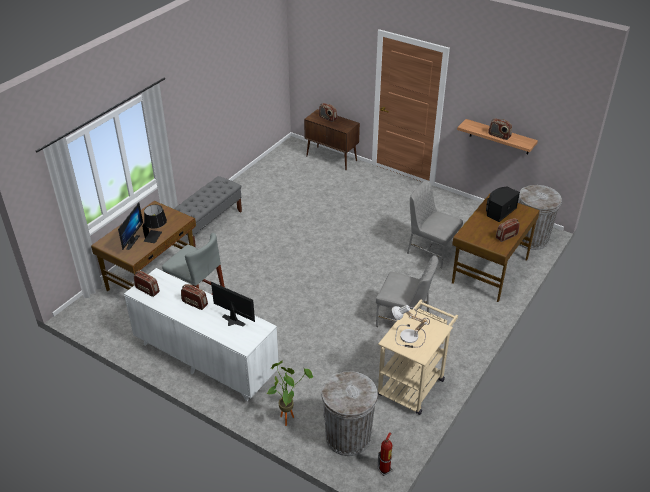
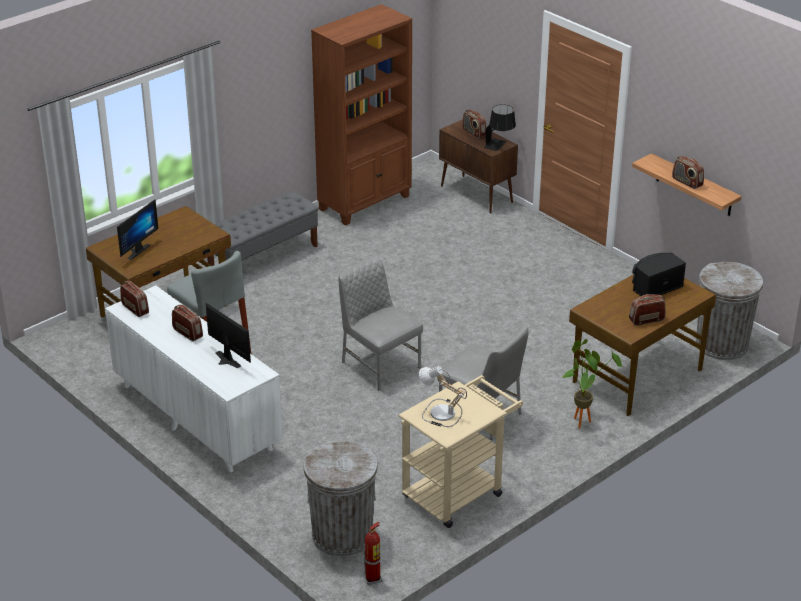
camera: 15 degrees right, 5 degrees down
(157, 237) = (171, 250): black table lamp -> black table lamp (500, 145)
(261, 175) = (365, 202): none -> brown bookcase
(288, 417) = (275, 499): potted plant -> potted plant (583, 420)
(431, 250) = (564, 336): grey chair -> grey chair (379, 364)

